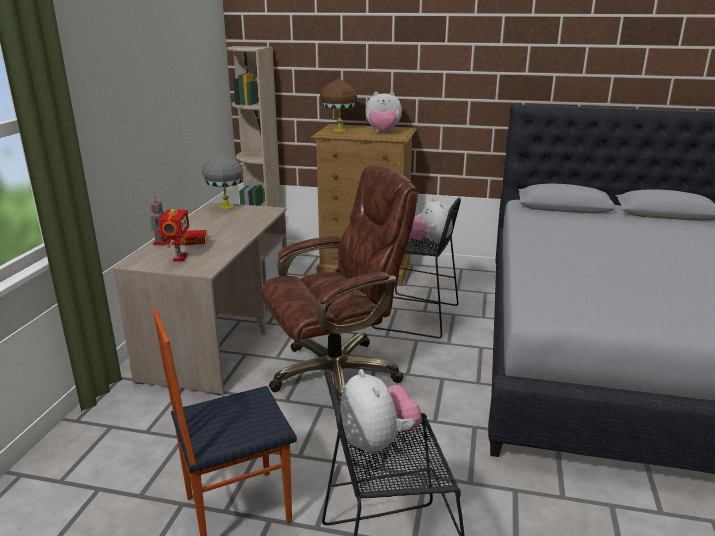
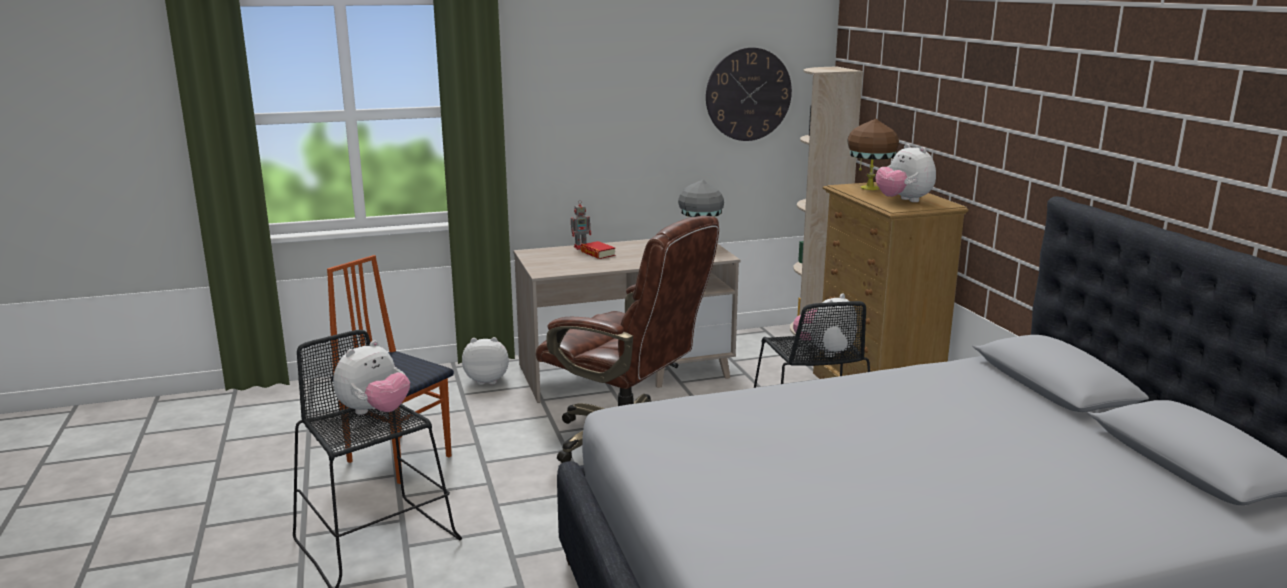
camera: 60 degrees right, 5 degrees down
(137, 409) = (487, 380): none -> plush toy
(179, 258) = (557, 260): toy robot -> none
(195, 75) = (748, 94): none -> wall clock

